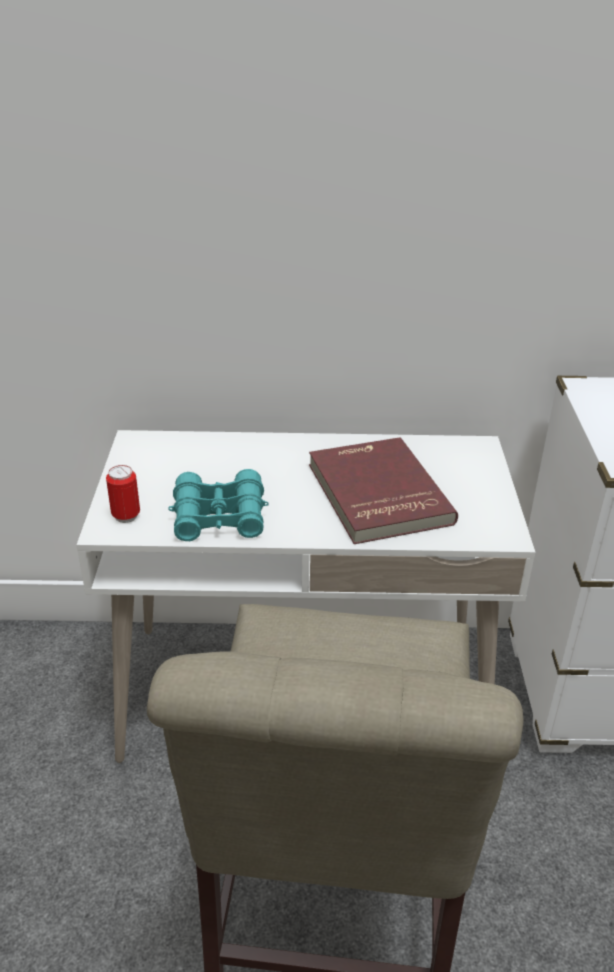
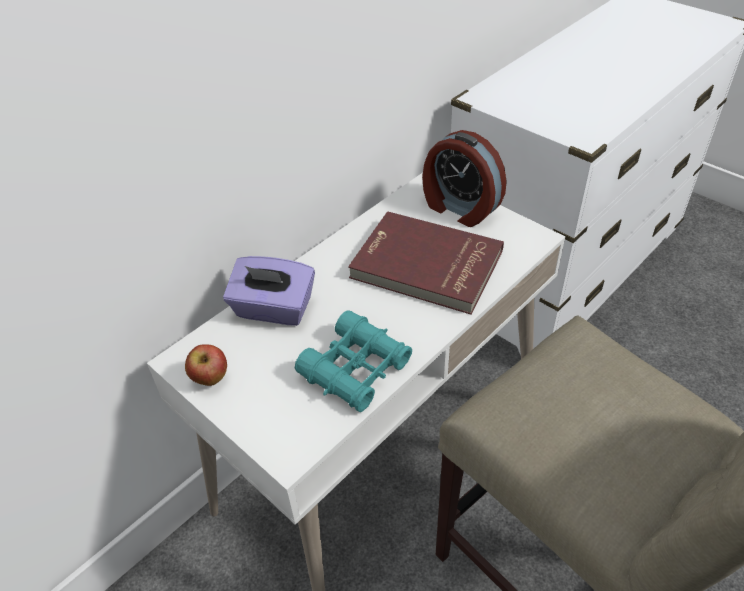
camera: 45 degrees left, 10 degrees up
(126, 516) = (285, 430): can -> none
(133, 461) = (211, 379): none -> apple
(230, 450) = (273, 309): none -> purple tissue box
(475, 476) = (459, 208): none -> alarm clock

